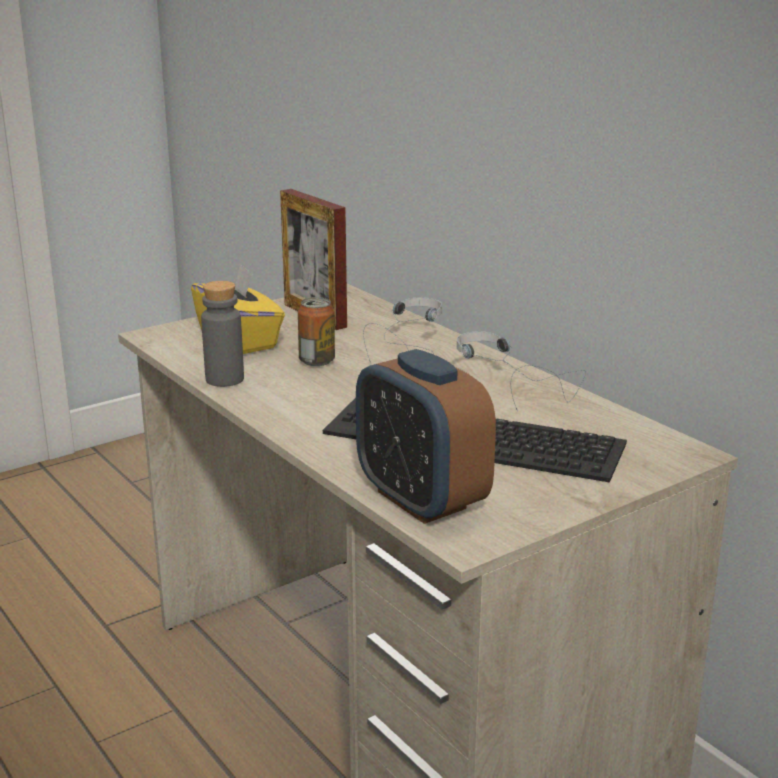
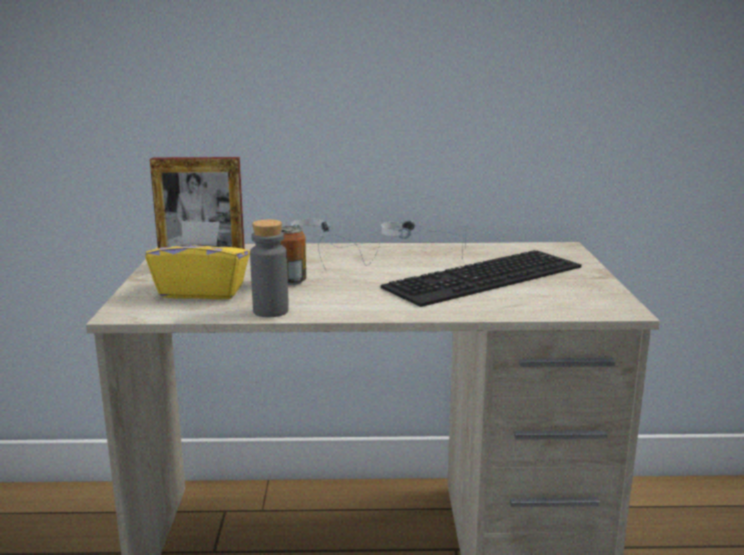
camera: 55 degrees left, 5 degrees down
(421, 500) = (556, 307): alarm clock -> none

